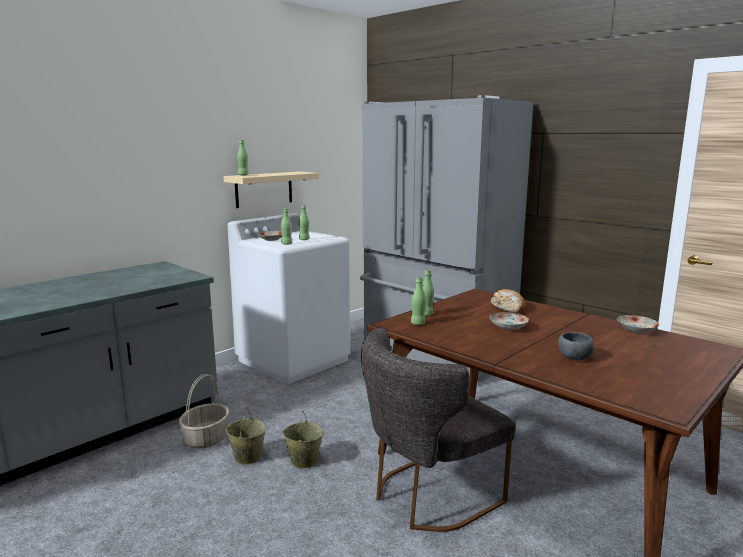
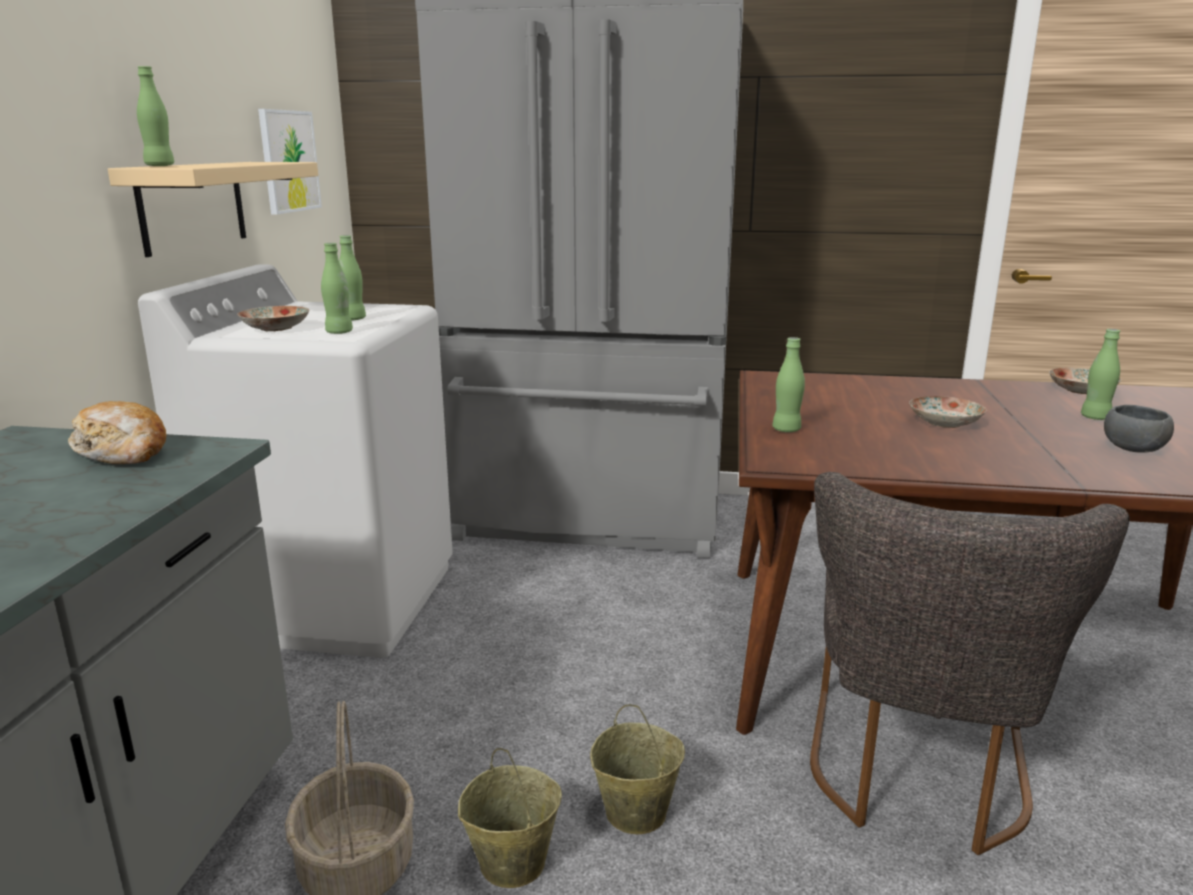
camera: 35 degrees left, 5 degrees up
(325, 170) = (289, 161): none -> picture
(418, 323) = (815, 450): green bottle -> green bottle (1095, 417)
(508, 308) = (866, 392): bread -> bread (124, 452)

